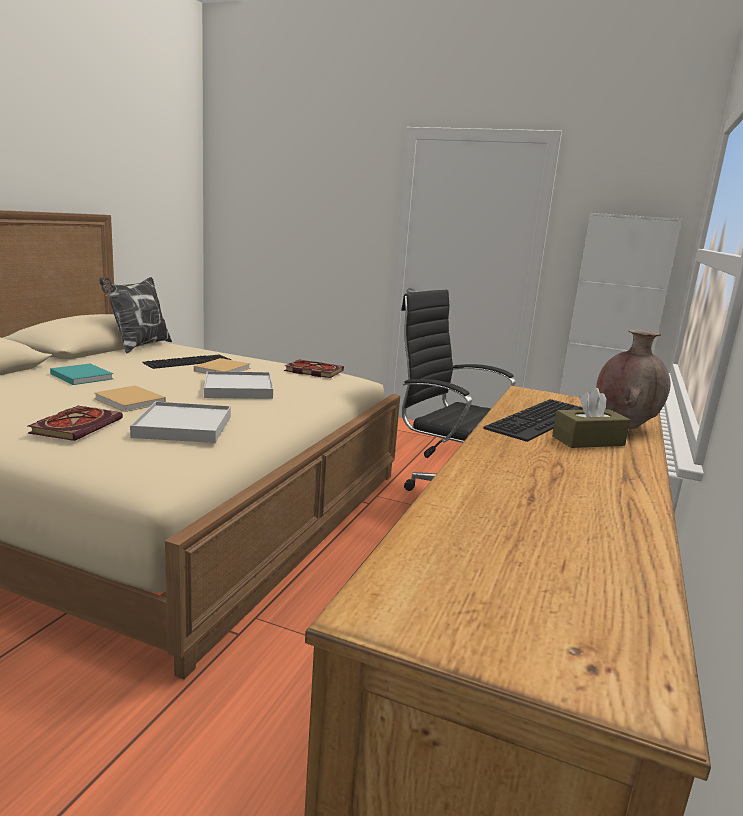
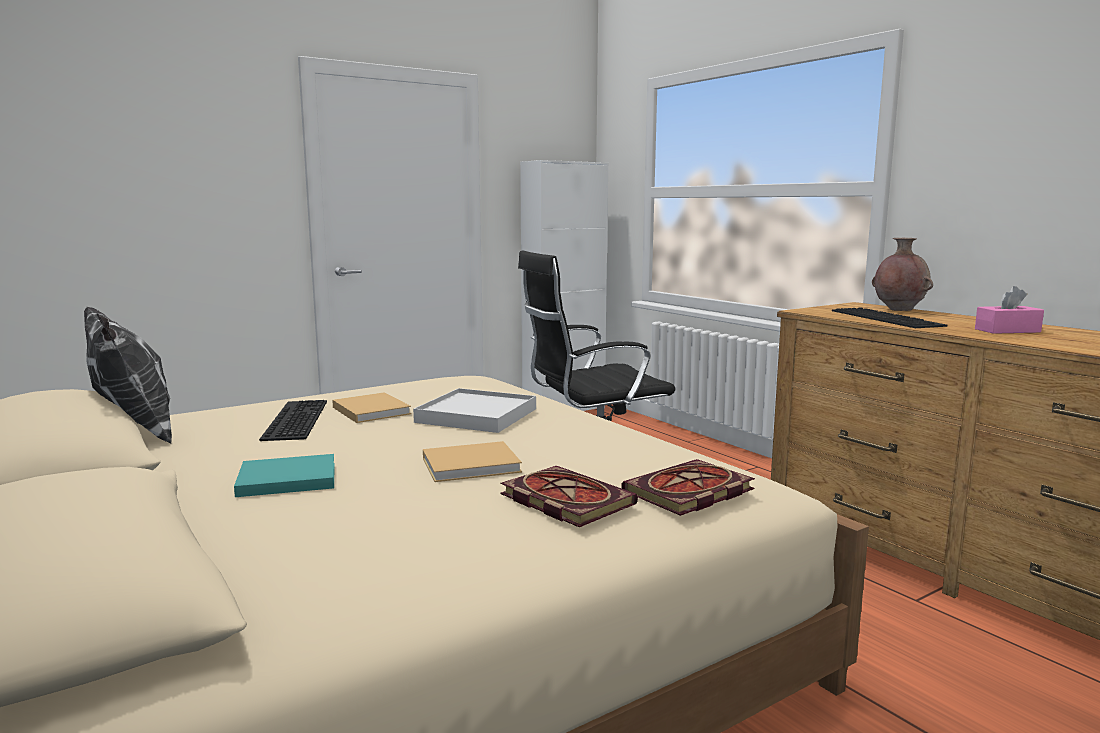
camera: 55 degrees left, 5 degrees down
(183, 426) = (612, 453): white tray -> none
(312, 371) = (434, 382): book -> book (688, 493)
(549, 467) = (1007, 330): none -> pink tissue box
(588, 441) = (940, 319): brown tissue box -> none

